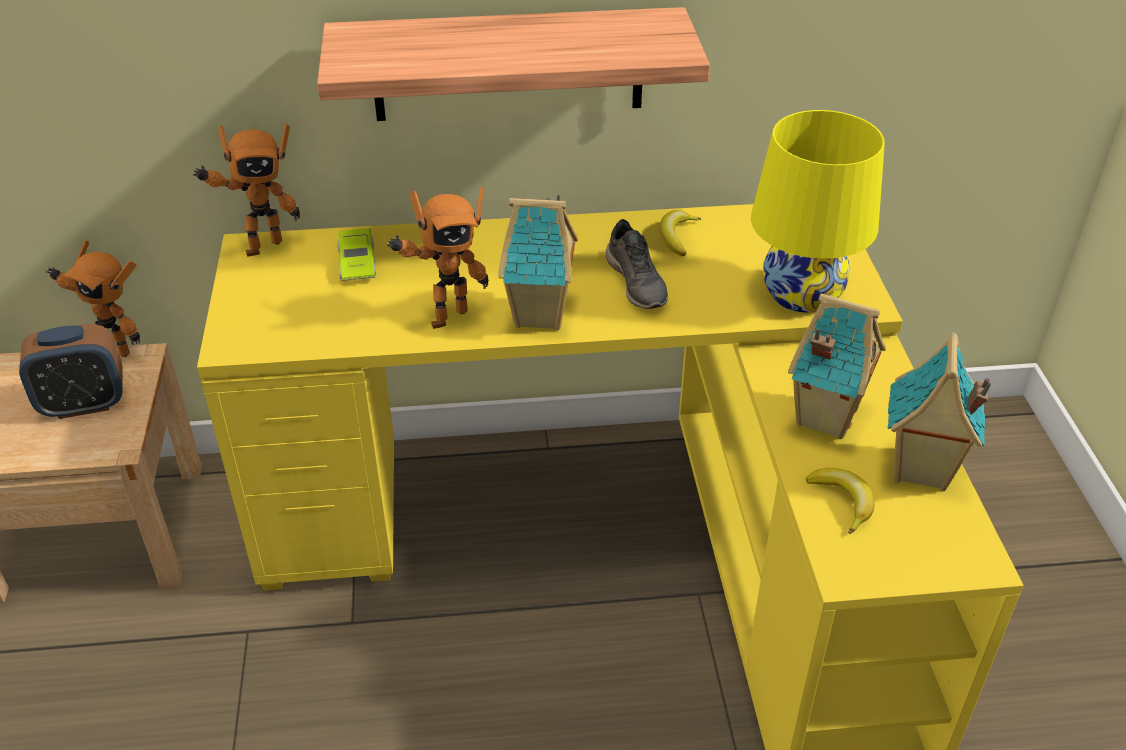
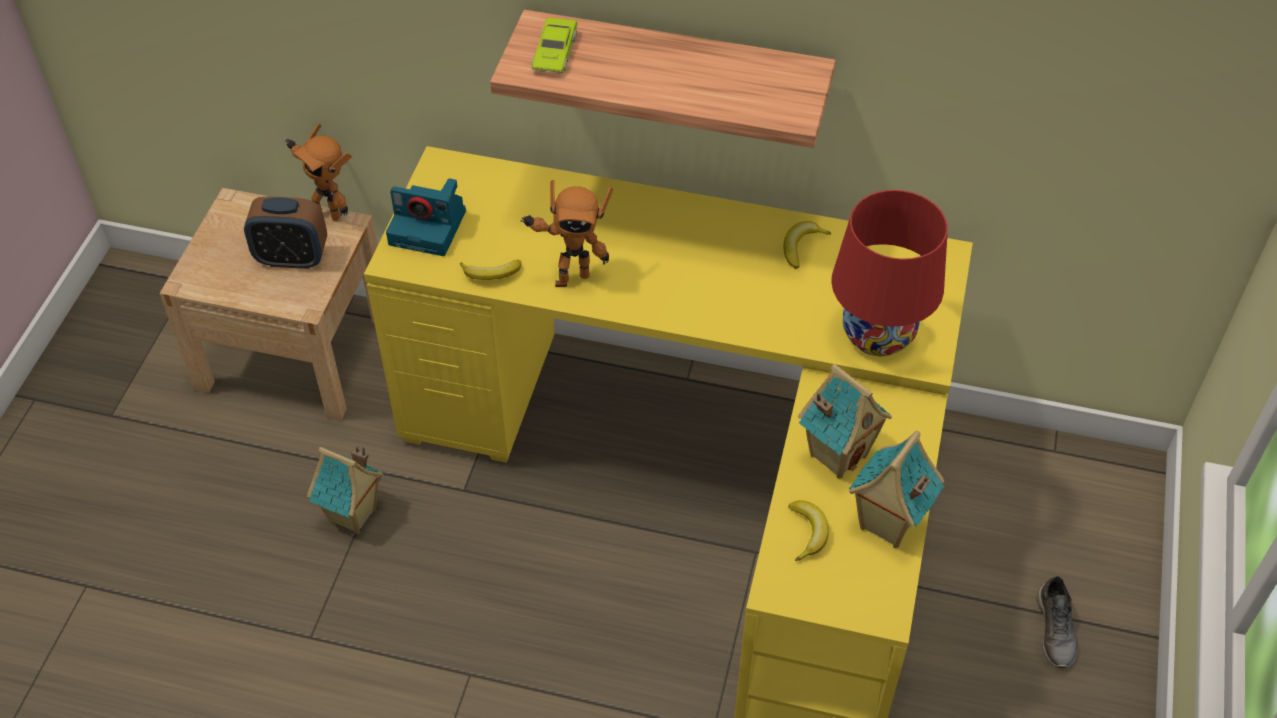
camera: 20 degrees right, 10 degrees up
(259, 305) = (429, 227): none -> camera
(261, 245) = (451, 166): toy robot -> none
(353, 333) = (491, 274): none -> banana
(357, 262) = (521, 203): green toy car -> green toy car (555, 52)
(541, 316) = (647, 298): toy house -> toy house (354, 516)
(637, 282) = (742, 285): grey shoe -> grey shoe (1056, 630)
(802, 294) = (877, 335): yellow table lamp -> red table lamp

